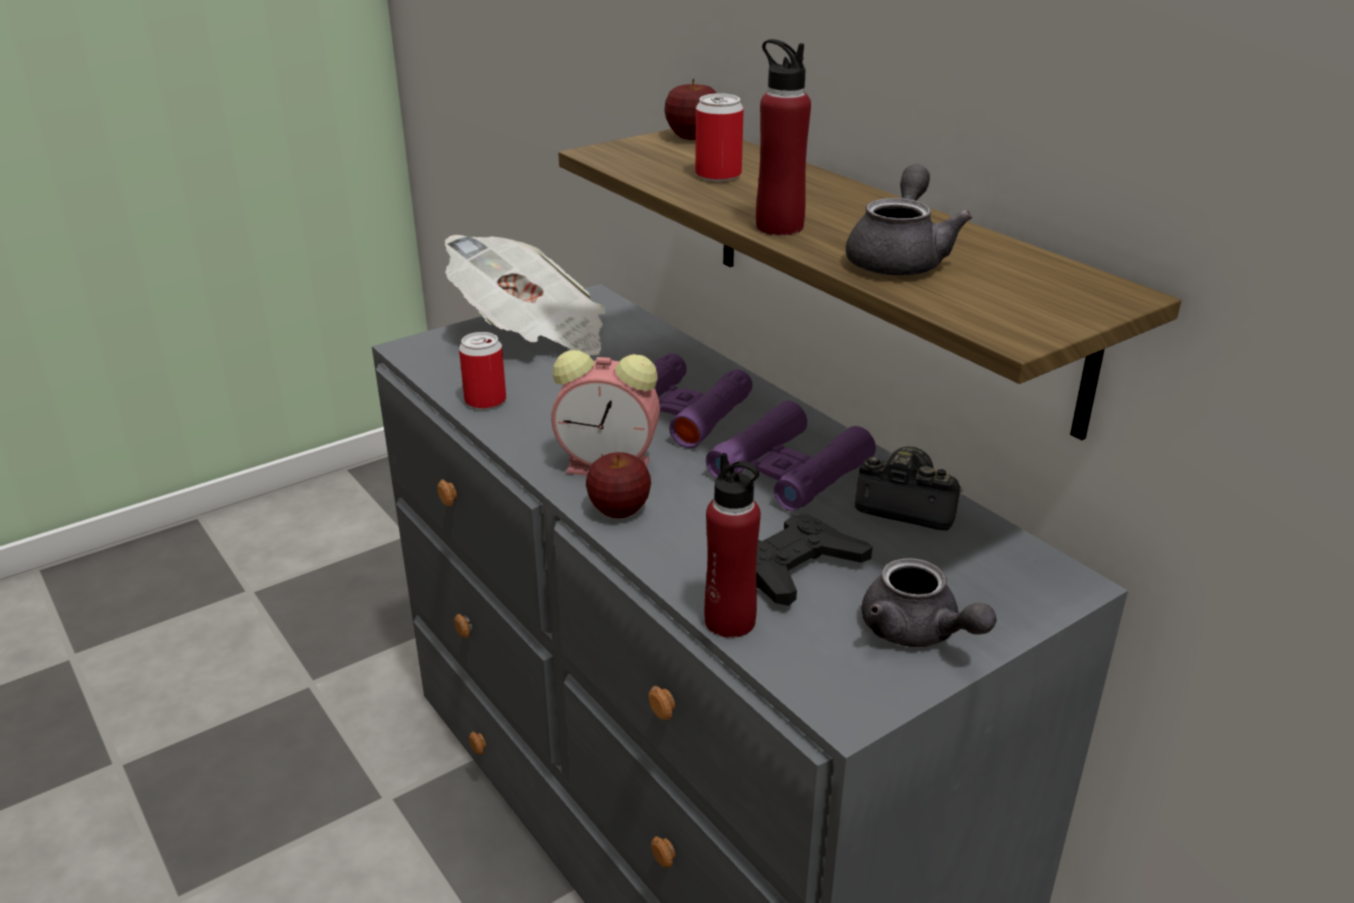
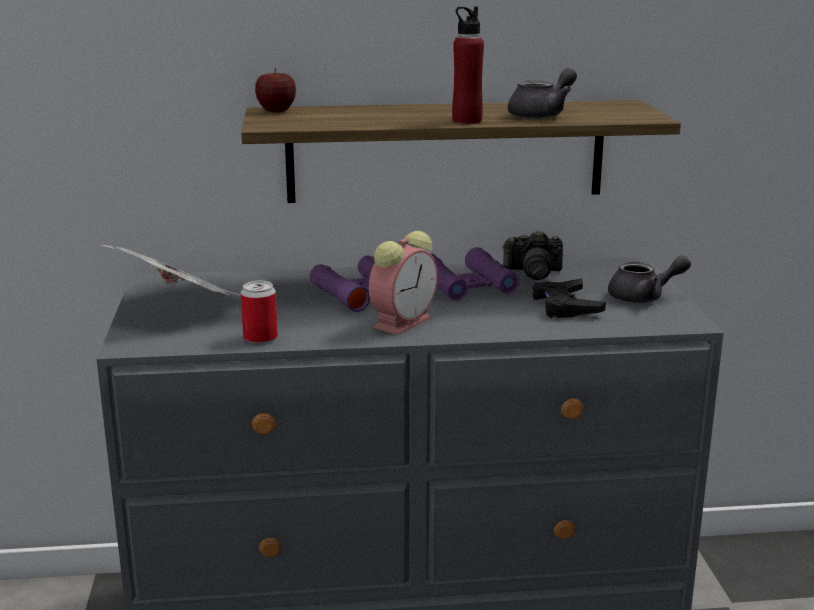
camera: 60 degrees left, 10 degrees down
(618, 510) = (458, 330): apple -> none
(718, 175) = (361, 116): can -> none
(730, 621) = (598, 329): red bottle -> none
(899, 258) = (542, 115): grey teapot -> grey teapot turned 90 degrees clockwise
(906, 505) = (533, 272): camera -> camera turned 135 degrees counterclockwise

